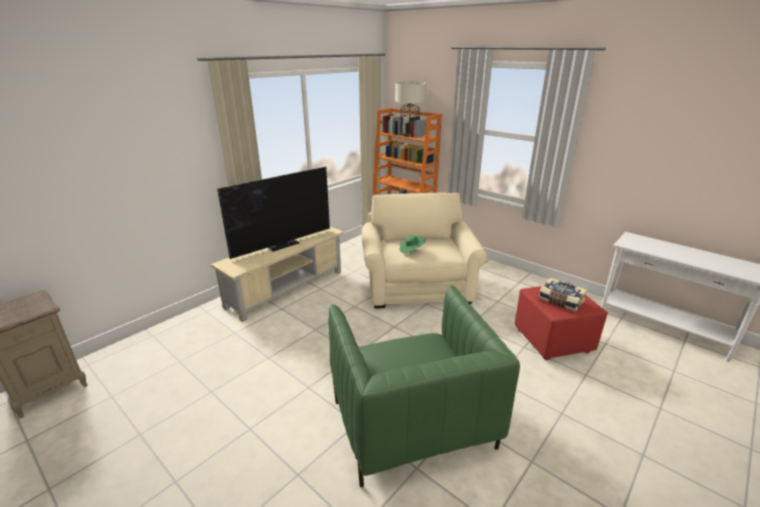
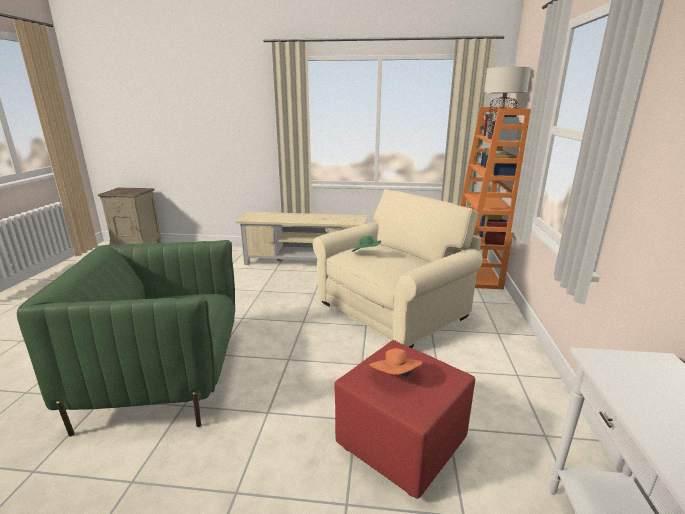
camera: 55 degrees right, 5 degrees down
(283, 244) = (307, 217): television -> none
(411, 421) = (164, 376): green armchair -> green armchair turned 45 degrees clockwise
(560, 301) = (395, 376): book -> orange hat

